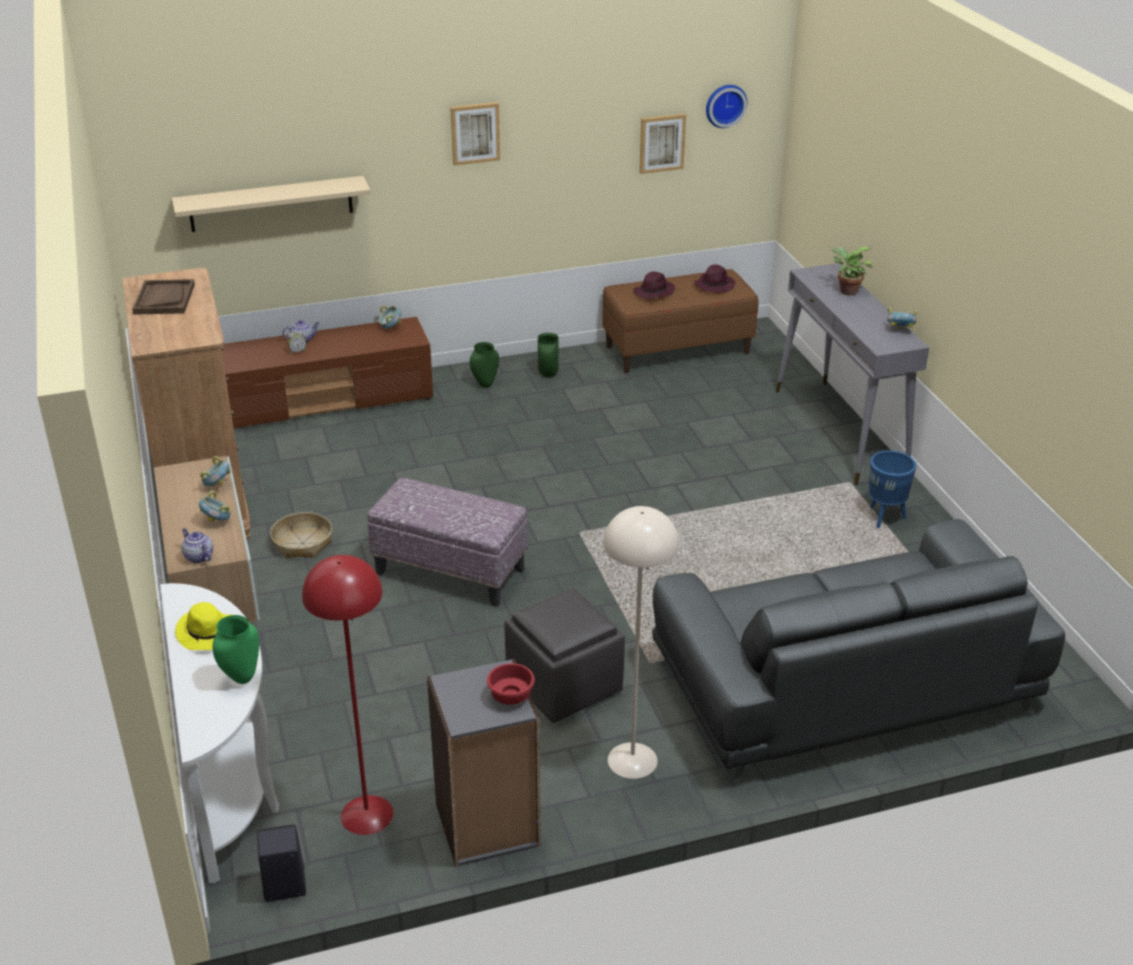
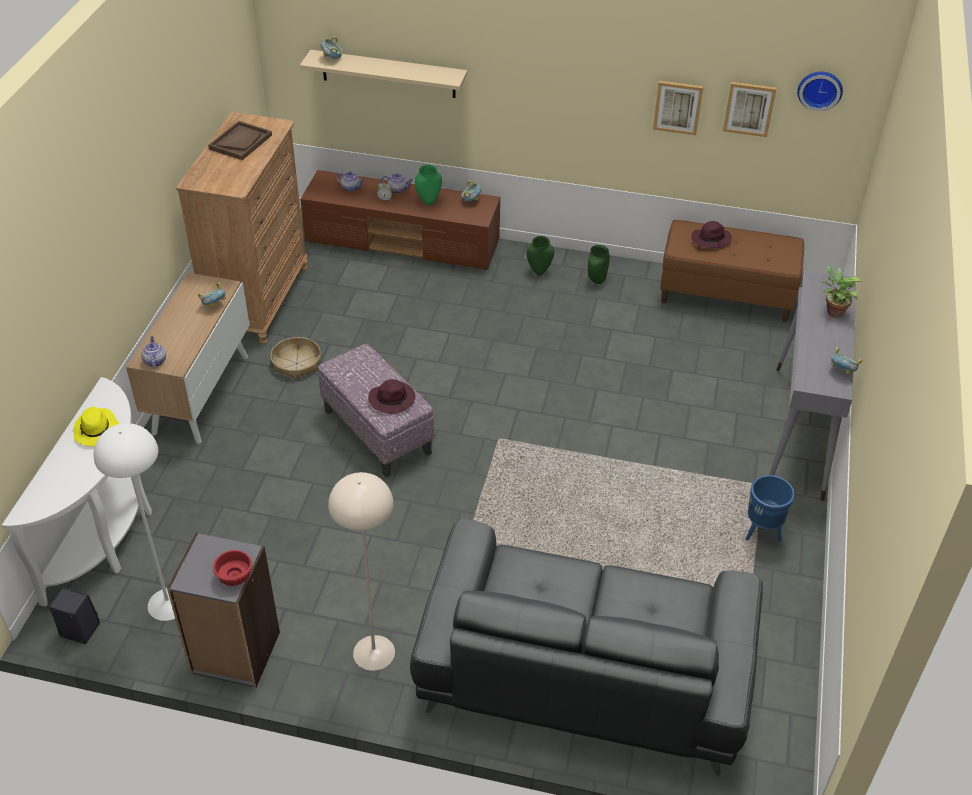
camera: 30 degrees right, 10 degrees up
(217, 521) = (190, 336): bowl -> bowl (332, 58)
(241, 677) = (86, 476): green vase -> green vase (428, 202)
(249, 352) = (351, 188): none -> teapot
(366, 814) = (167, 603): red floor lamp -> white floor lamp
(475, 133) = (569, 58): picture -> picture (678, 107)
(565, 685) = (379, 566): grey ottoman -> none
(714, 285) = (771, 250): purple hat -> purple hat (392, 399)

